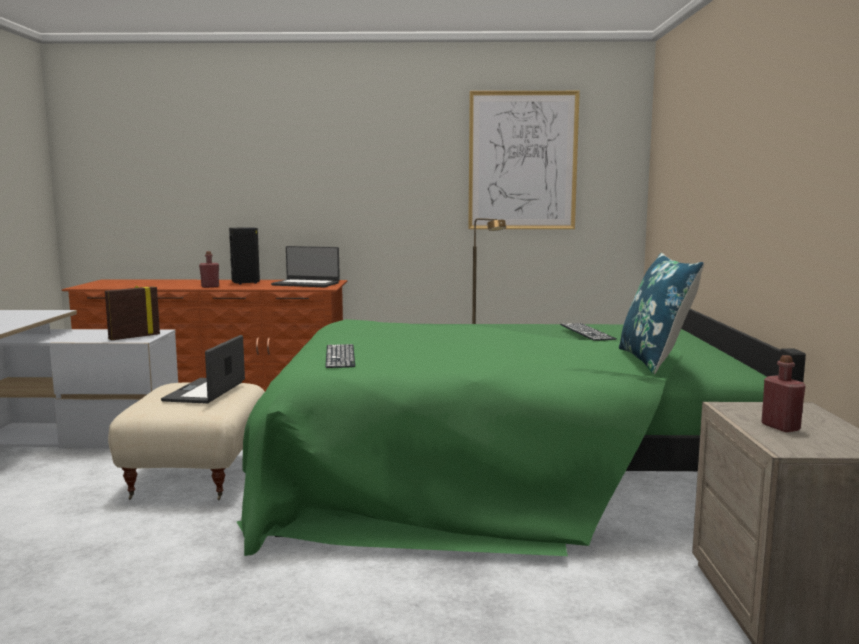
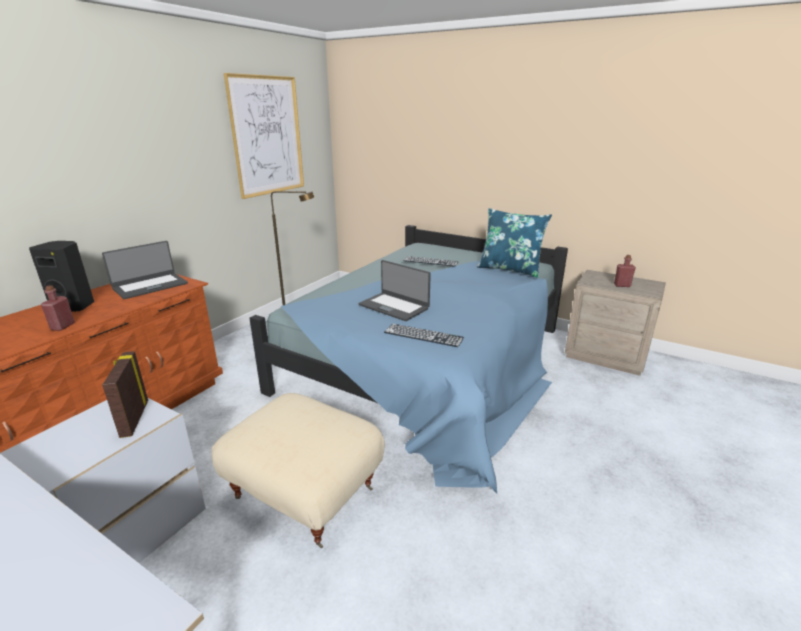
camera: 60 degrees left, 15 degrees up
(206, 391) = (303, 420): laptop -> laptop (394, 306)
(501, 474) = (430, 364): green bed -> blue bed

